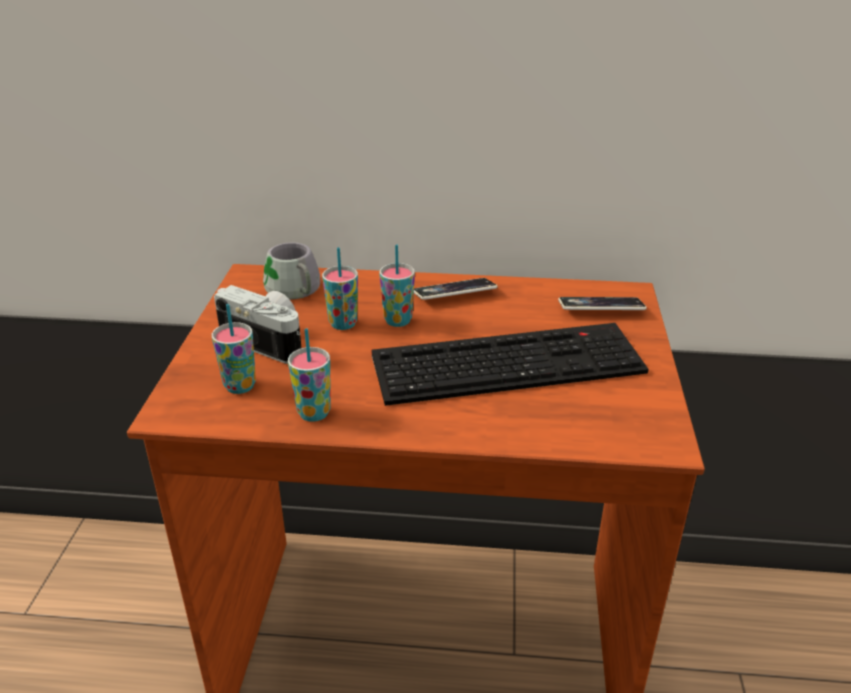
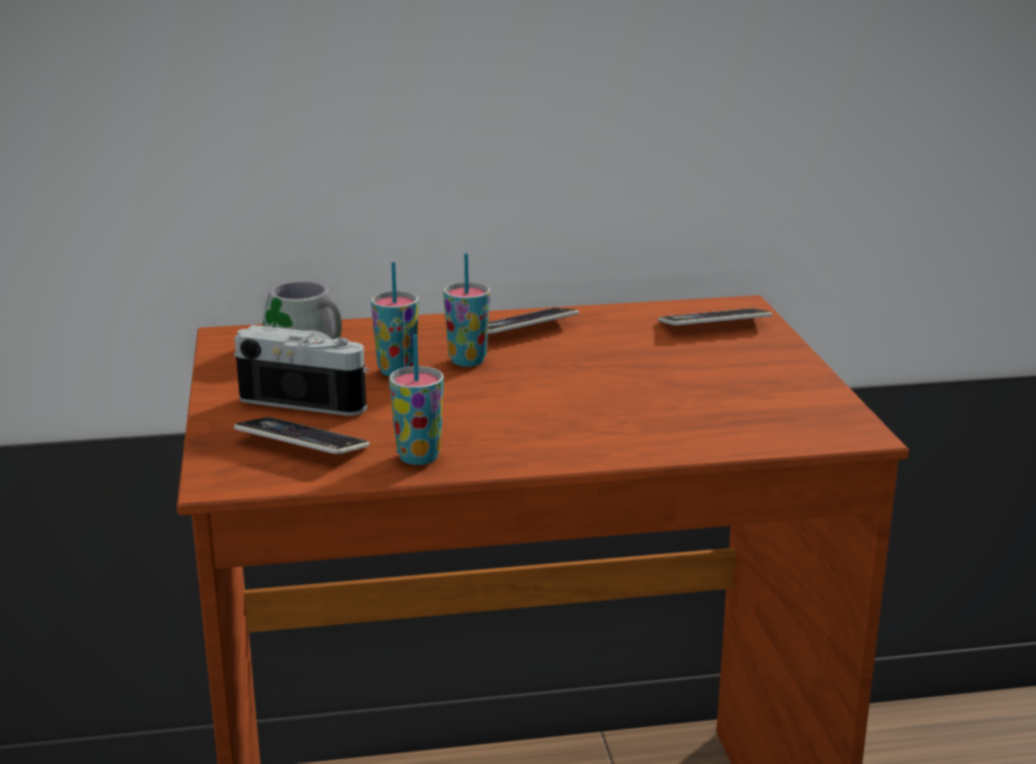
camera: 15 degrees left, 10 degrees down
(240, 386) = (302, 444): cup -> phone
(509, 362) = (633, 383): keyboard -> none

